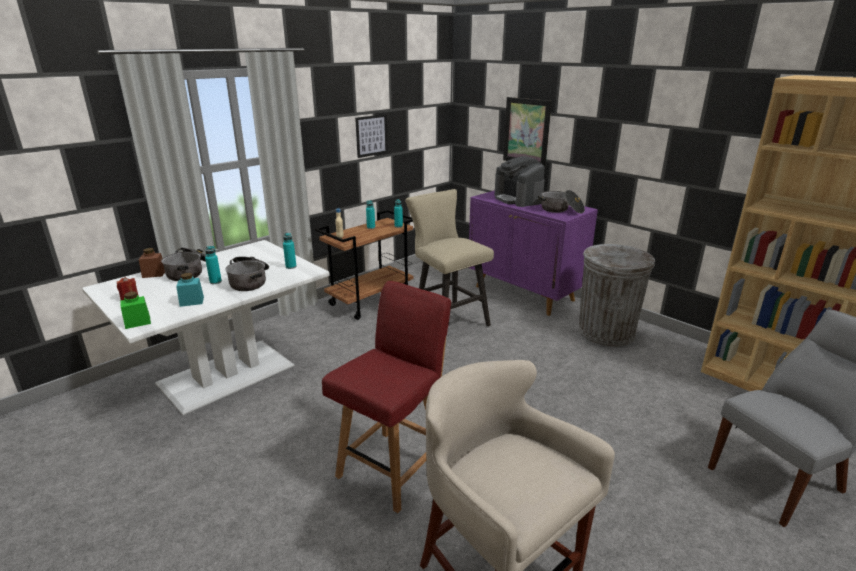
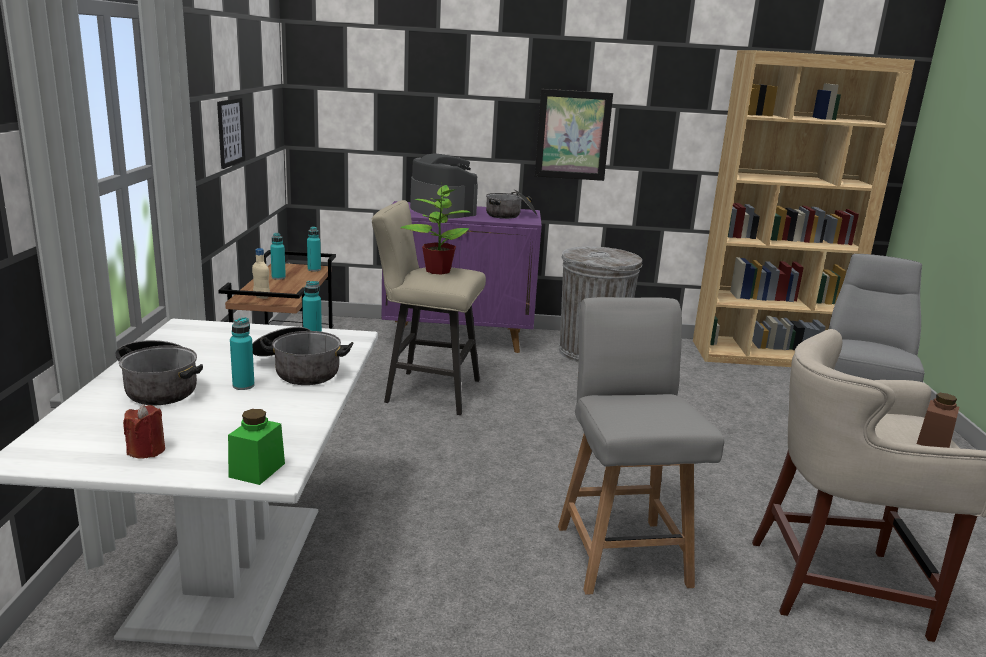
camera: 45 degrees left, 5 degrees down
(154, 274) = (90, 408): brown jar -> brown jar (934, 441)
(192, 301) = (274, 418): turquoise jar -> none
(393, 467) = (621, 553): red chair -> grey chair
(453, 241) = (438, 270): none -> potted plant
(518, 199) = (442, 210): coffee machine -> coffee machine turned 150 degrees counterclockwise
(526, 132) = (424, 121): picture -> picture (573, 135)

